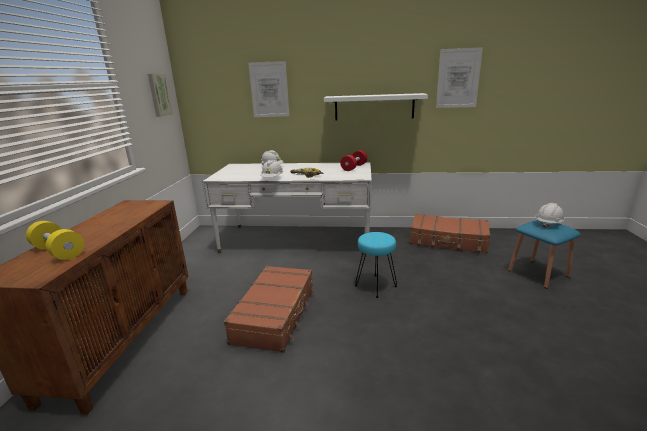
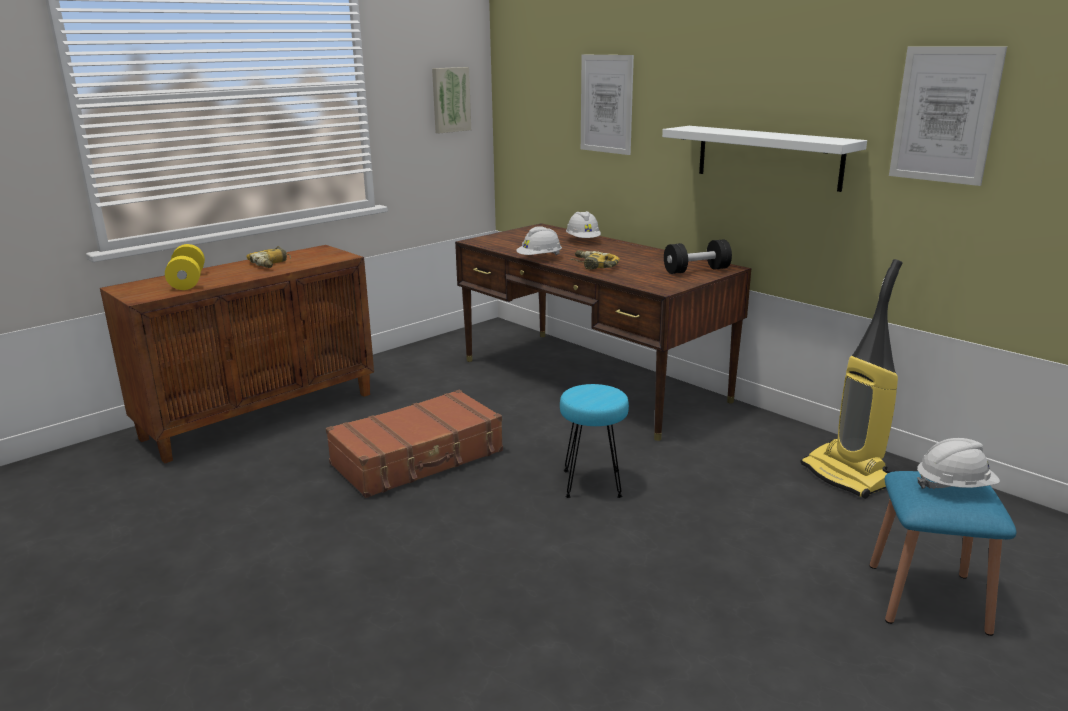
camera: 40 degrees right, 0 degrees up
(110, 220) = (272, 263): none -> power drill
(297, 239) = (591, 380): white desk -> brown desk
(354, 167) = (696, 270): red dumbbell -> black dumbbell
(448, 241) = (847, 476): brown suitcase -> vacuum cleaner

